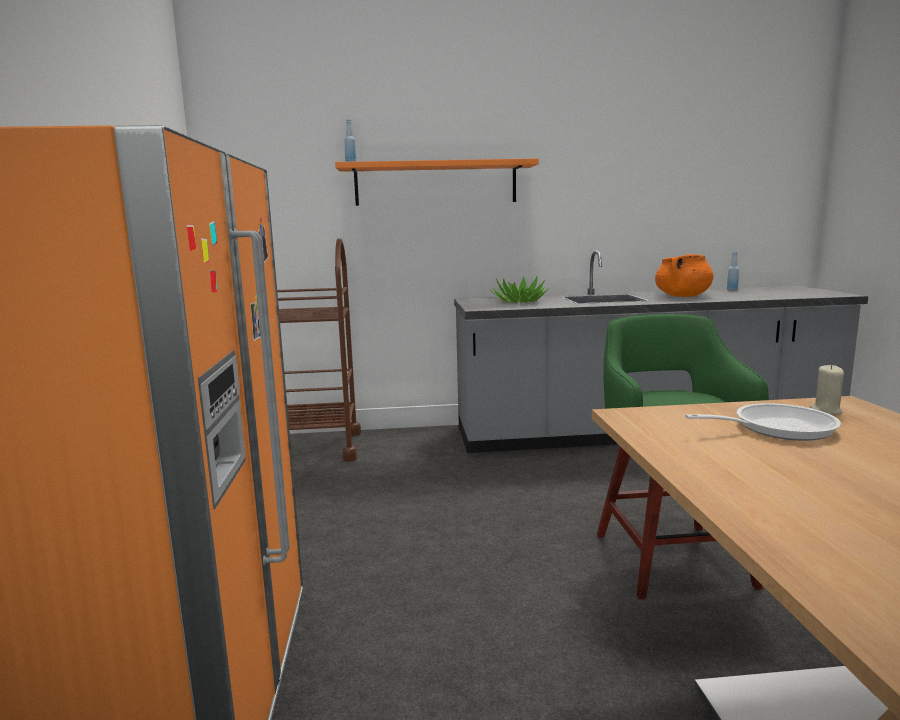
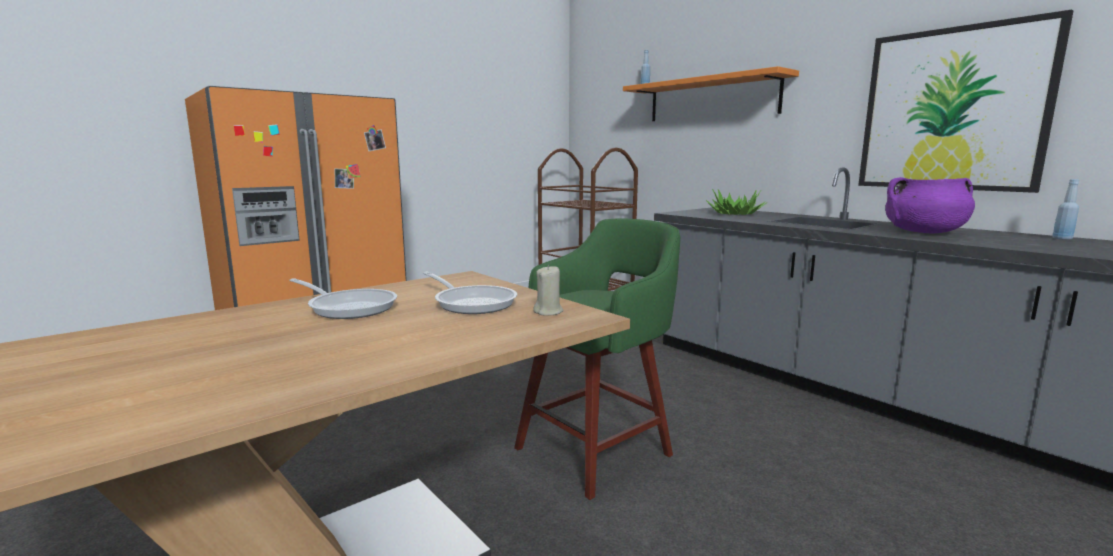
camera: 55 degrees right, 0 degrees up
(650, 203) = (952, 110): none -> picture
(682, 296) = (924, 232): orange cooking pot -> purple cooking pot
(779, 479) = (349, 307): none -> frying pan

